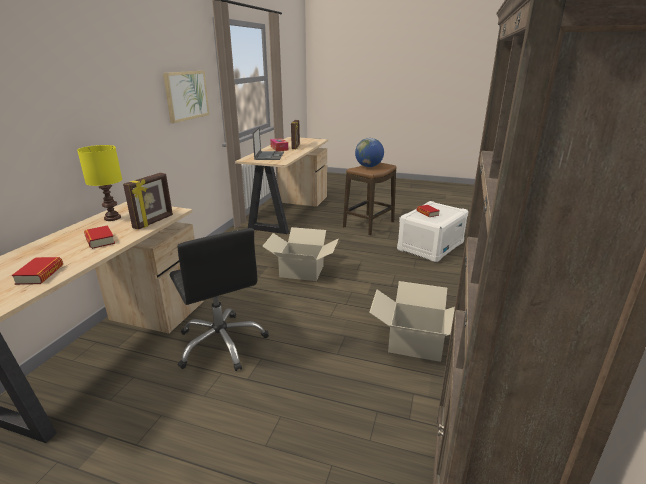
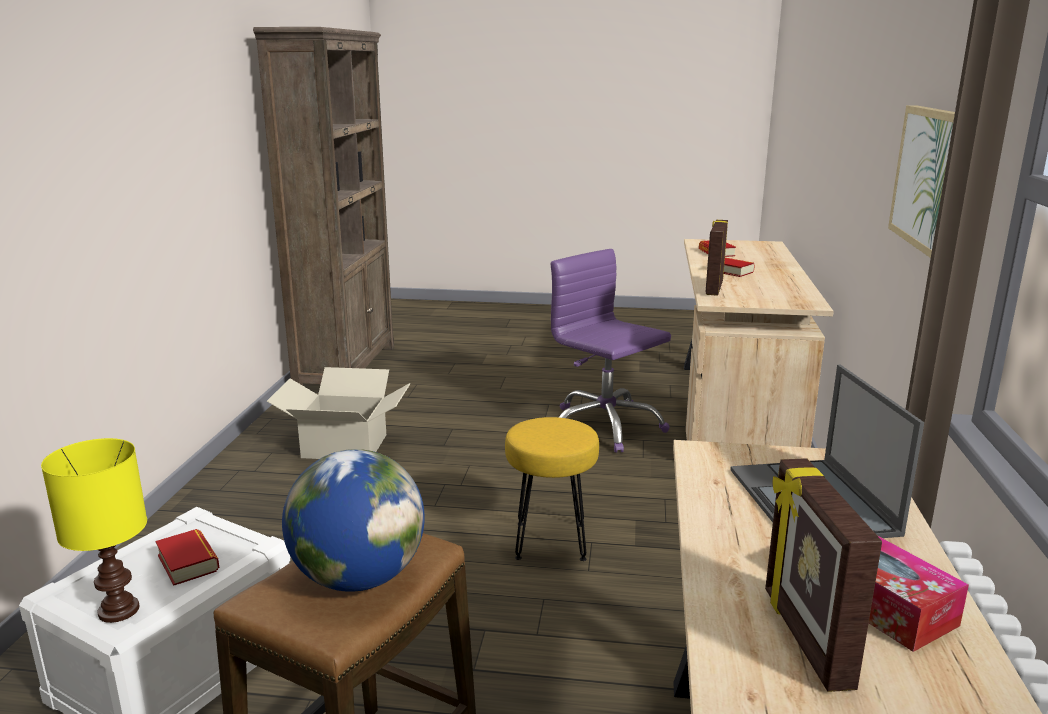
camera: 170 degrees right, 5 degrees down
(112, 218) = (782, 289): yellow table lamp -> yellow table lamp (119, 611)
(222, 343) = (605, 426): black office chair -> purple office chair
(302, 271) = (551, 541): cardboard box -> yellow stool

